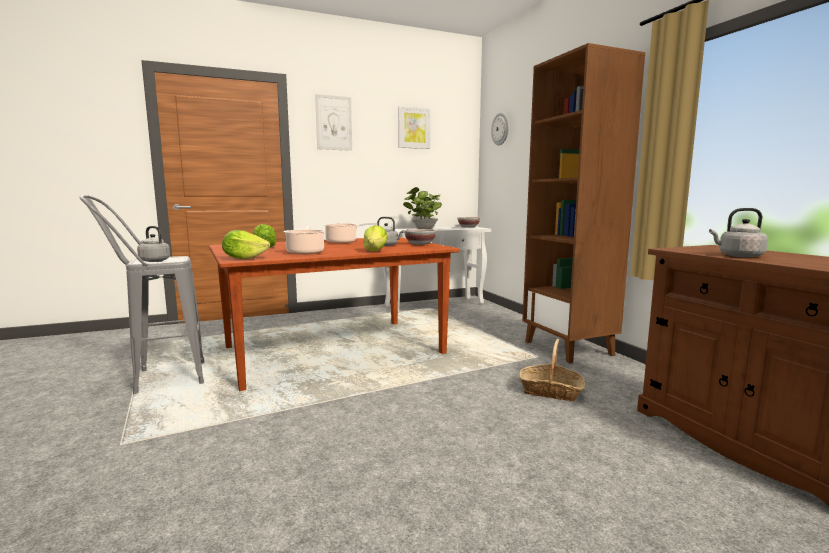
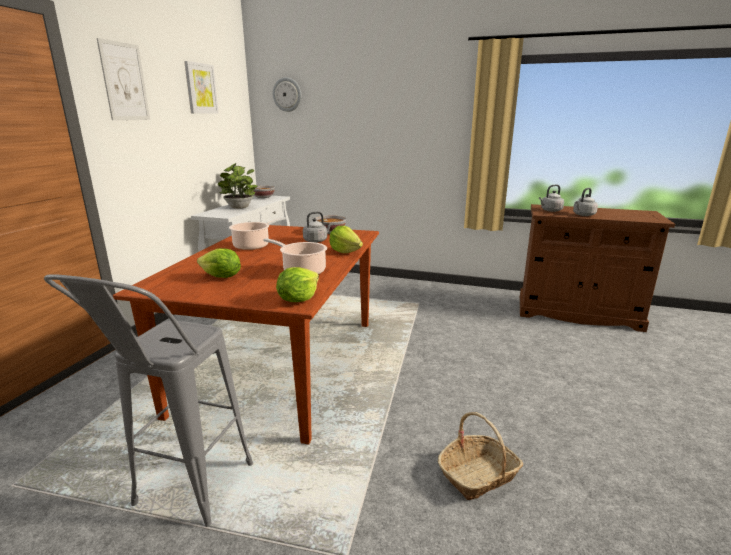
camera: 50 degrees left, 10 degrees up
(153, 260) = (168, 343): grey kettle -> grey kettle (550, 210)
(551, 391) = (472, 324): basket -> basket (478, 475)
(569, 348) = (419, 289): brown bookcase -> none

